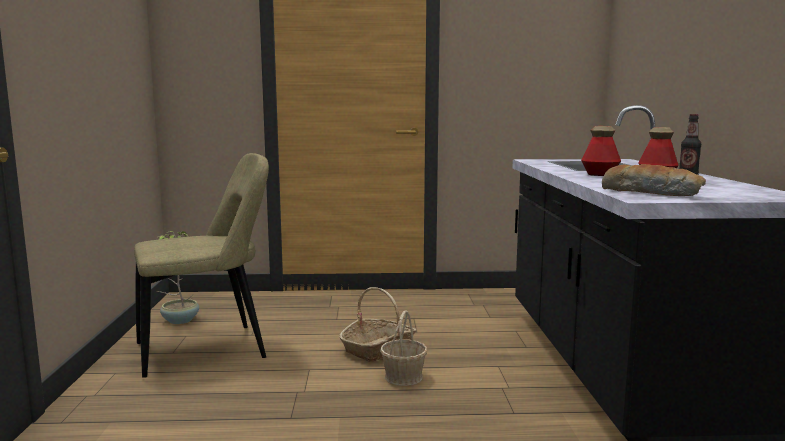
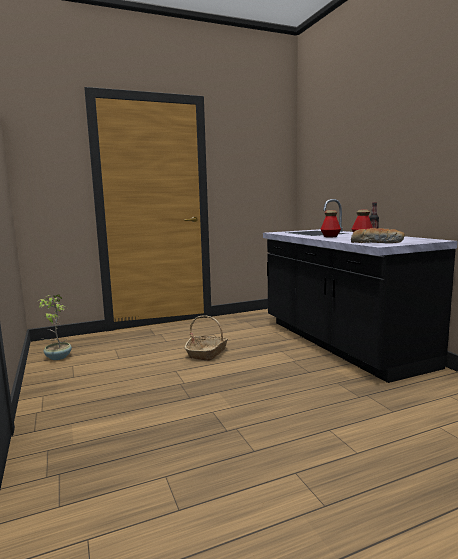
camera: 20 degrees left, 0 degrees up
(208, 350) = (97, 371): beige chair -> none
(404, 377) = (235, 365): basket -> none

